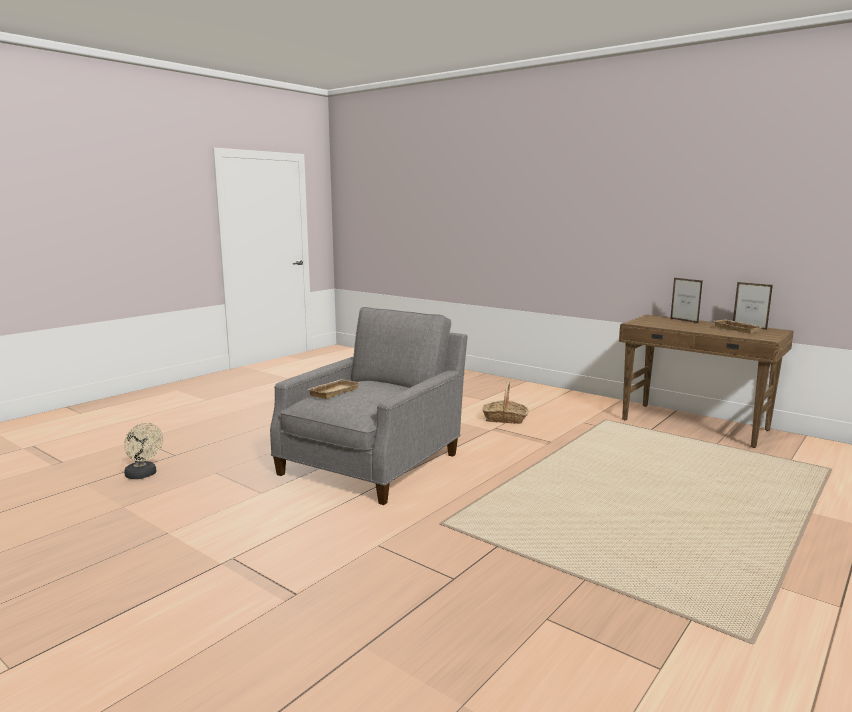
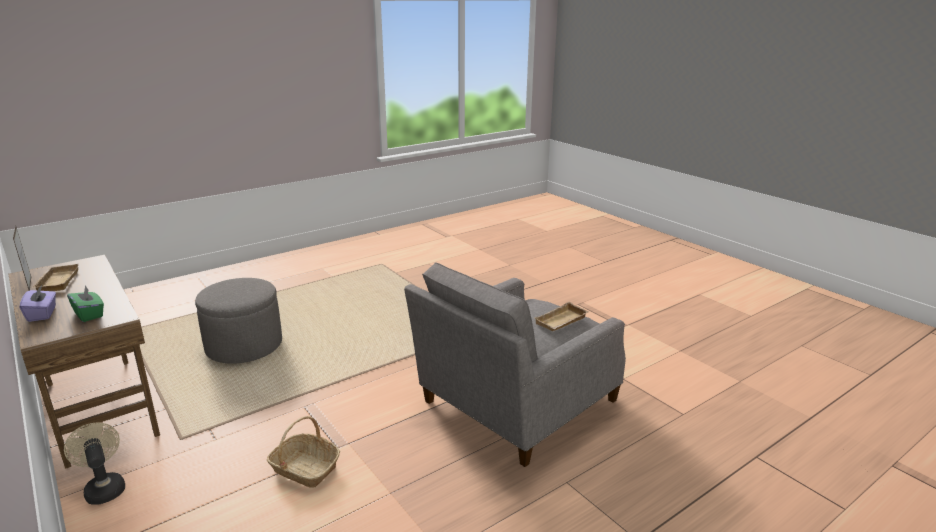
camera: 165 degrees left, 10 degrees up
(143, 475) = (760, 422): beige fan -> beige fan (104, 488)
(656, 322) = (89, 314): none -> green tissue box
(684, 321) = (42, 314): picture frame -> purple tissue box
(685, 472) = (244, 346): none -> grey ottoman

